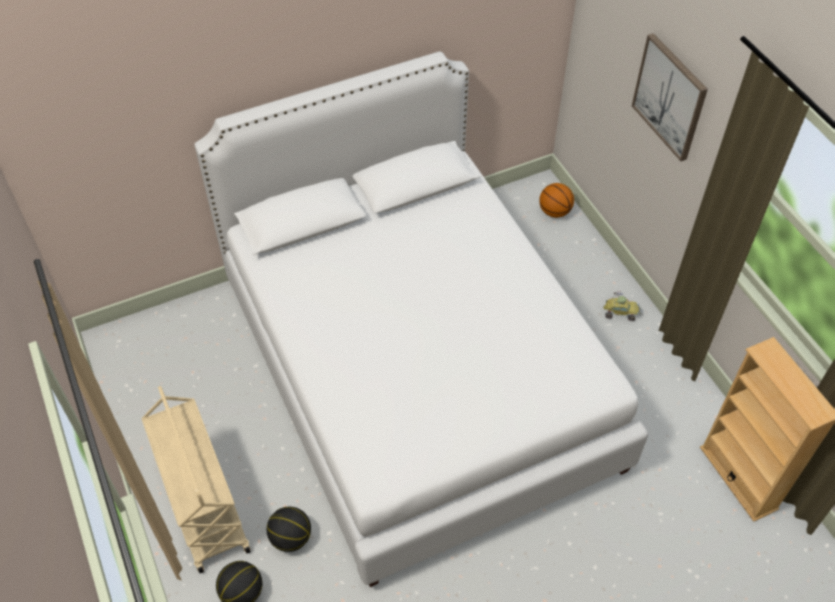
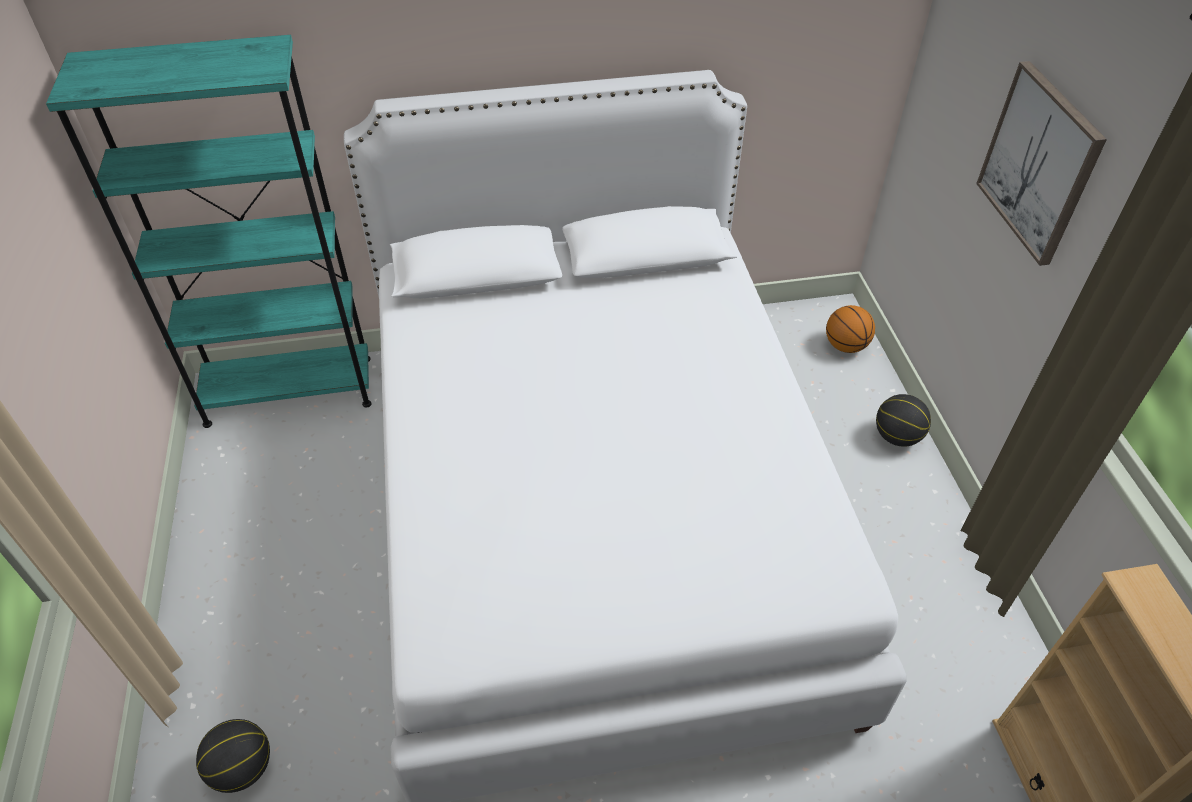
camera: 15 degrees right, 5 degrees down
(160, 330) = (289, 391): none -> turquoise bookcase
(204, 508) = (244, 631): beige cart -> none
(291, 538) = (341, 705): basketball -> basketball (897, 437)
(621, 312) = (909, 493): toy car -> none

